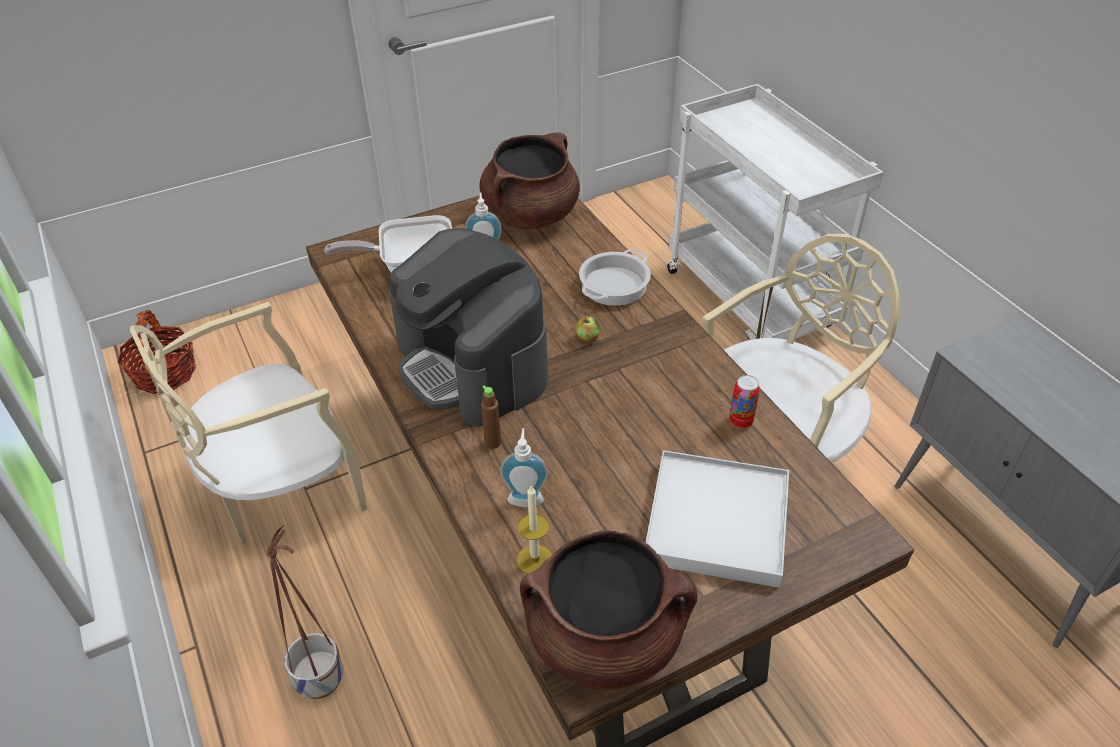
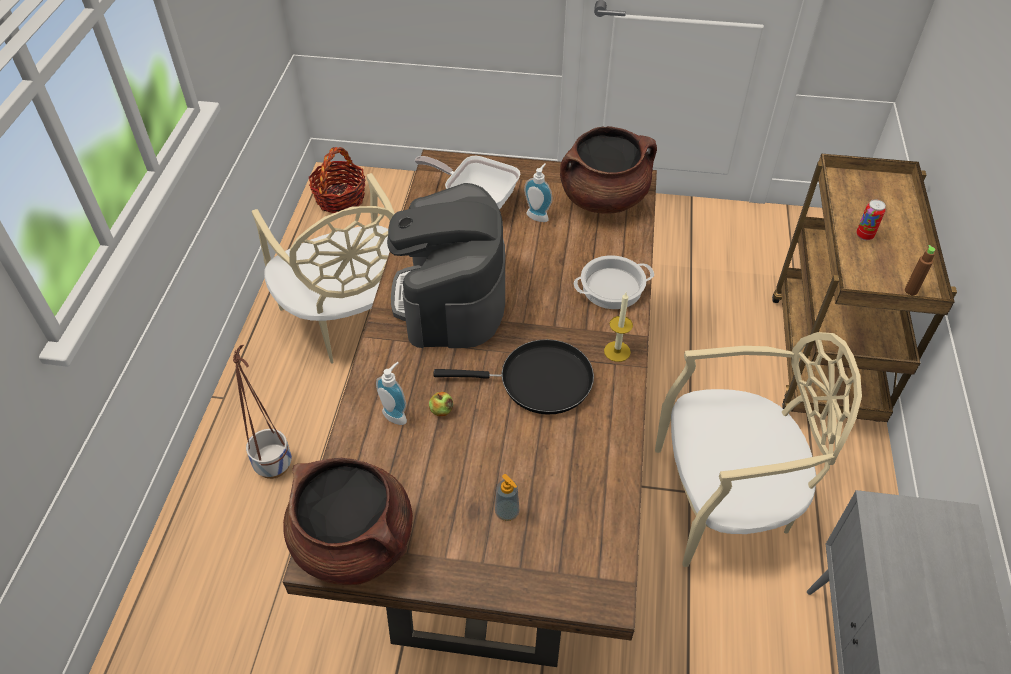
camera: 35 degrees right, 5 degrees up
(281, 488) = (348, 320): beige chair -> beige chair turned 120 degrees counterclockwise
(493, 442) = (412, 362): brown bottle -> brown bottle (911, 291)
(534, 559) = (362, 461): candle -> candle (617, 351)
(587, 338) = (550, 320): apple -> apple (441, 410)
(630, 394) = (538, 381): none -> black frying pan
(716, 521) = (507, 512): white tray -> soap dispenser
(741, 421) = (601, 449): can -> can (864, 235)
(751, 301) = (825, 362): white cart -> brown cart

